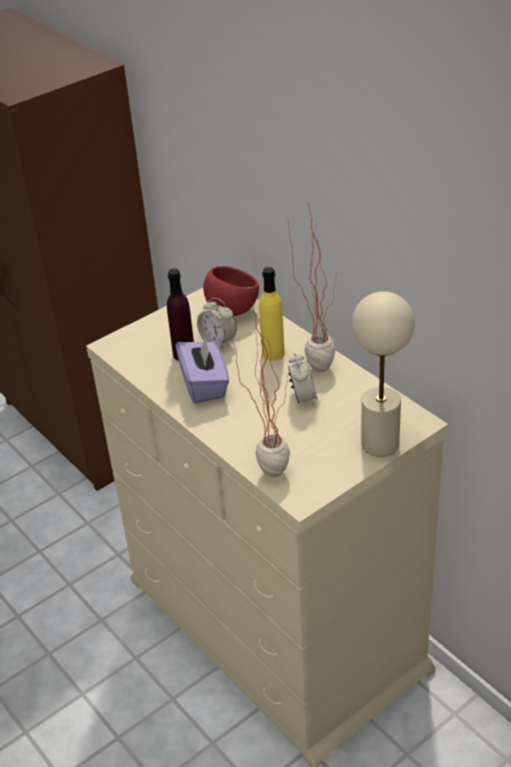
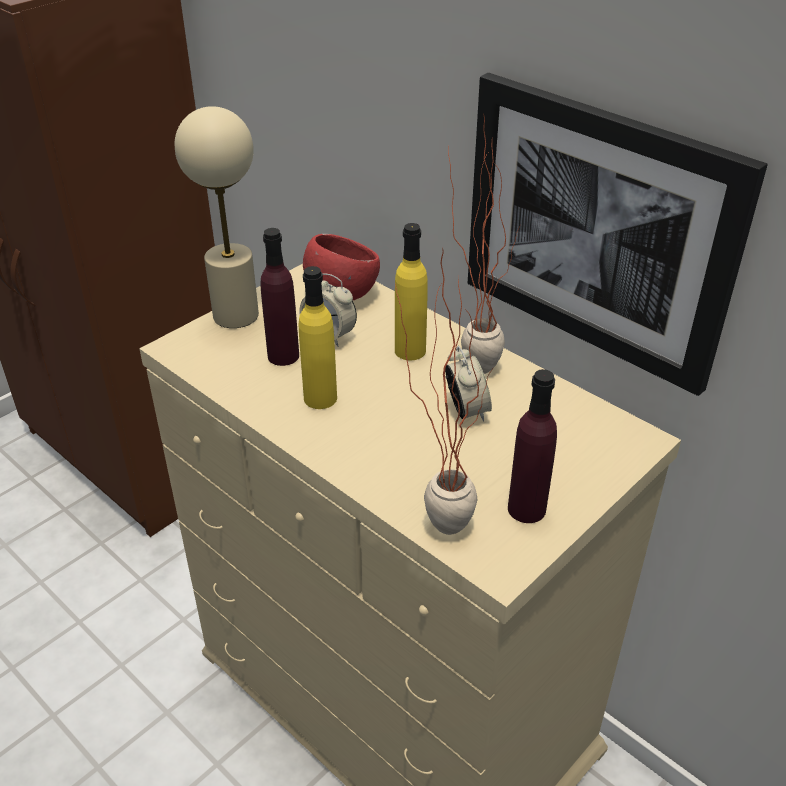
camera: 10 degrees left, 0 degrees up
(204, 385) = (320, 398): purple tissue box -> yellow bottle
(327, 464) = (526, 509): none -> purple bottle
(380, 443) = (595, 473): beige table lamp -> beige table lamp (236, 315)
(391, 277) = (597, 230): none -> picture

